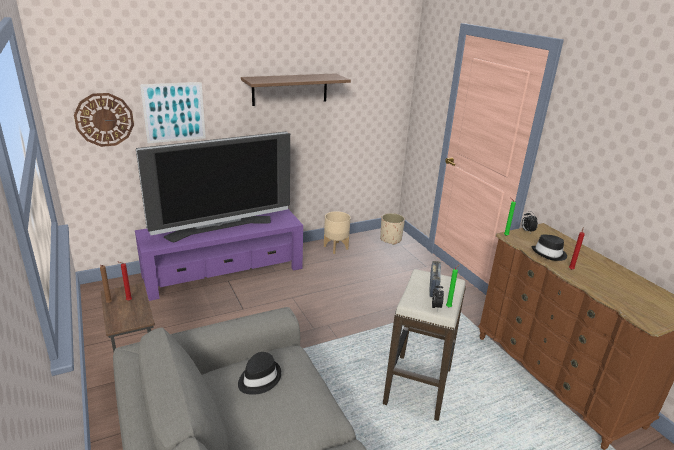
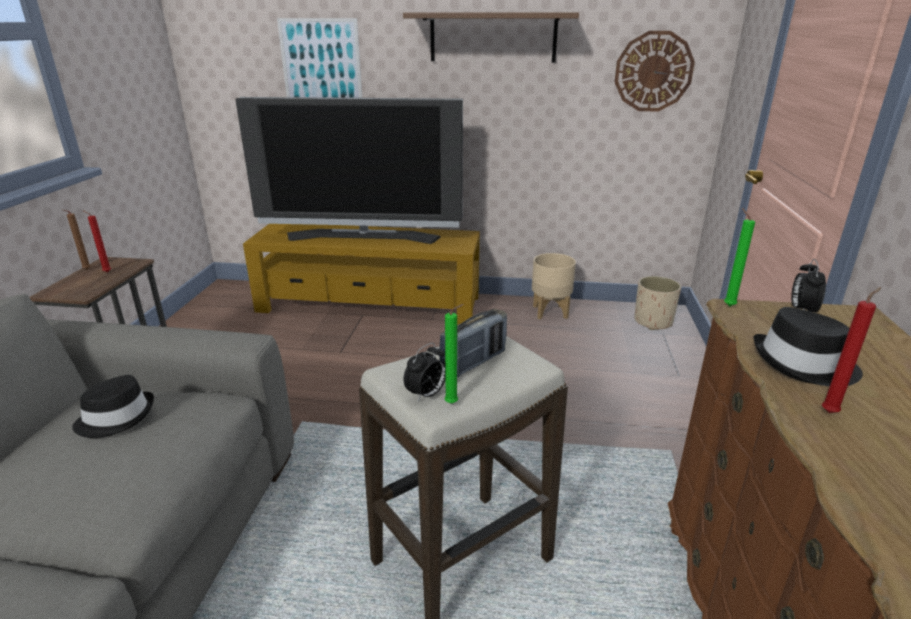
camera: 35 degrees right, 0 degrees up
(104, 119) = (237, 66): wall clock -> wall clock (653, 72)
(224, 271) = (370, 303): purple tv stand -> yellow tv stand

